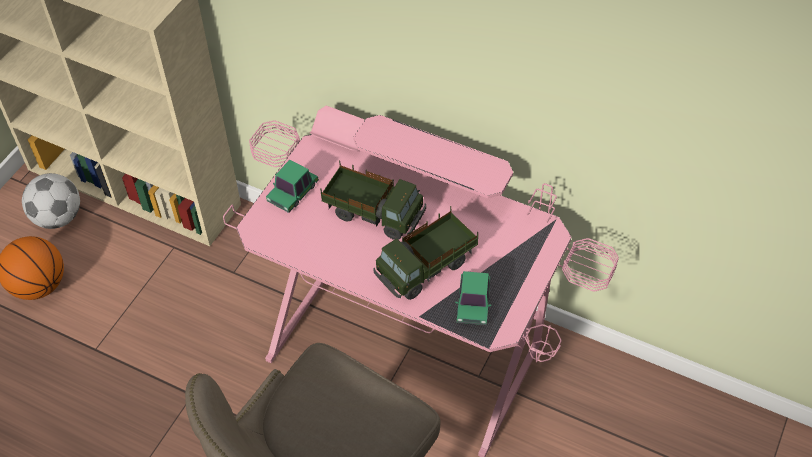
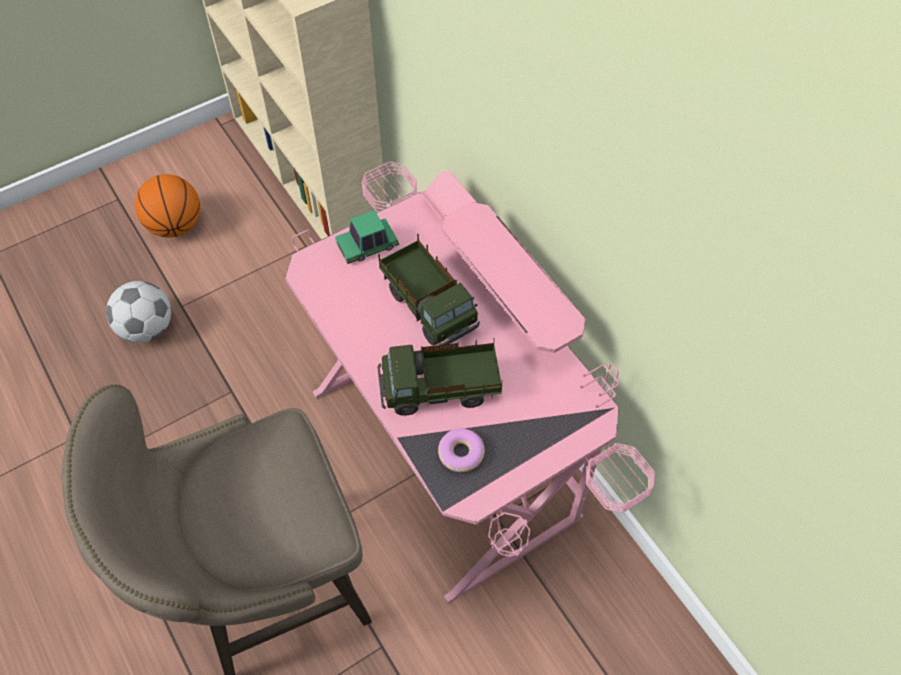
camera: 30 degrees right, 5 degrees up
(58, 218) = (229, 172): football -> football (147, 328)
(473, 303) = (461, 453): toy car -> donut

